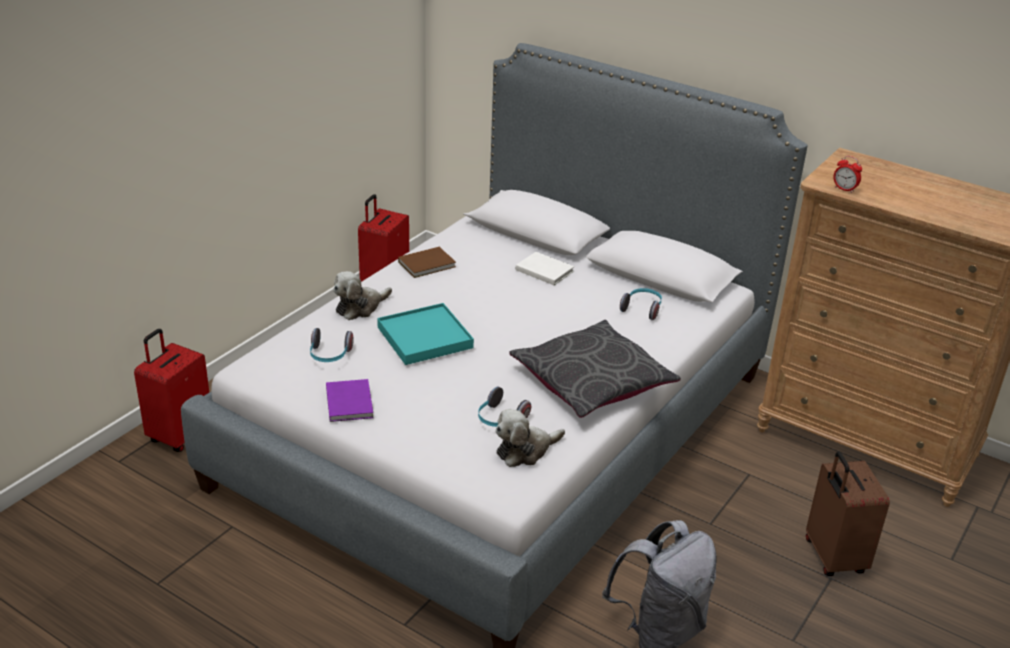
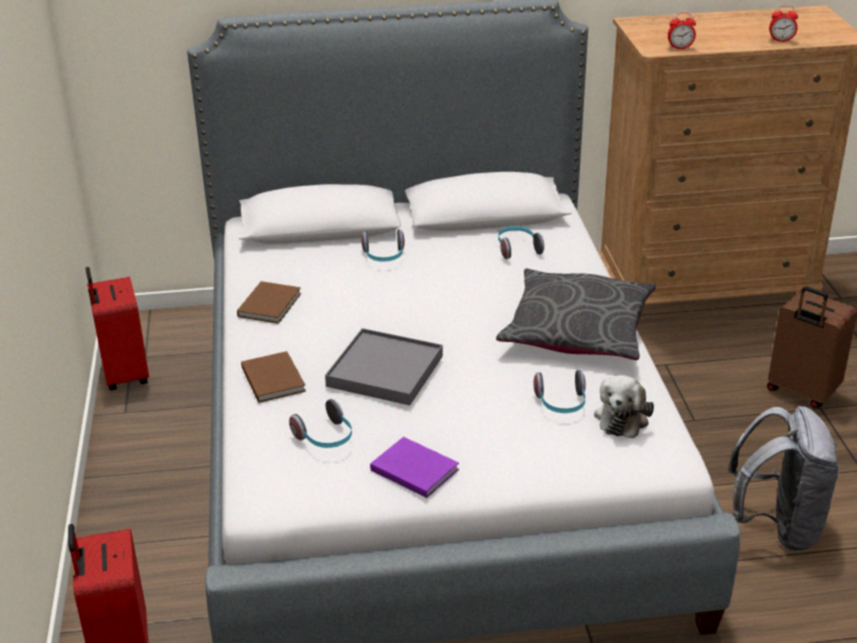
camera: 40 degrees left, 0 degrees up
(360, 307) = (273, 378): plush toy -> brown book
(425, 337) = (385, 371): turquoise tray -> grey tray
(543, 270) = (384, 257): white book -> headphones
(950, 218) = (781, 40): none -> alarm clock

